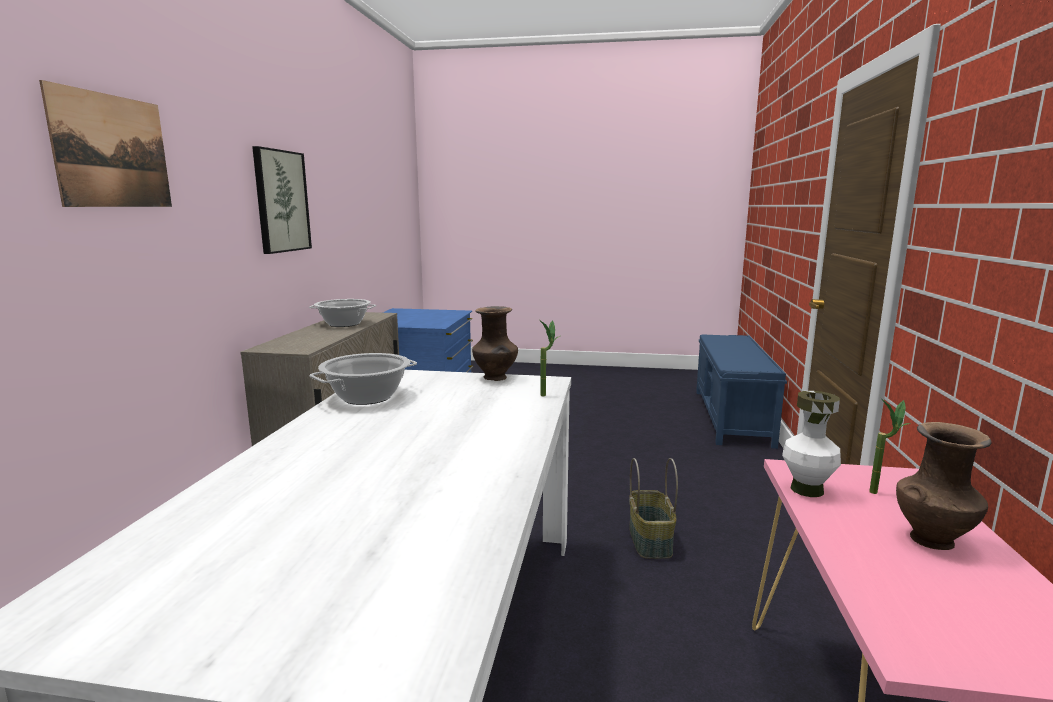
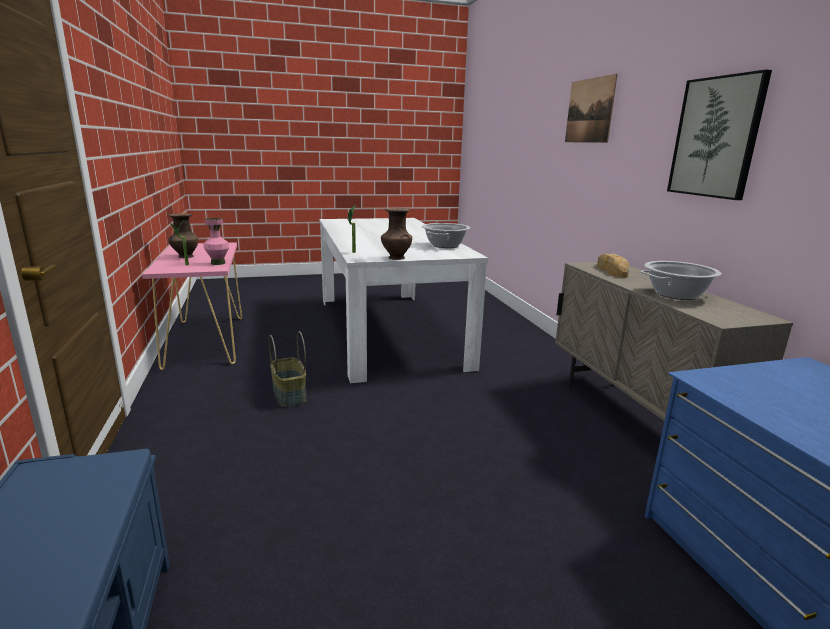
camera: 155 degrees right, 5 degrees up
(303, 342) = (611, 270): none -> bread
(806, 490) = (218, 263): white vase -> pink vase

